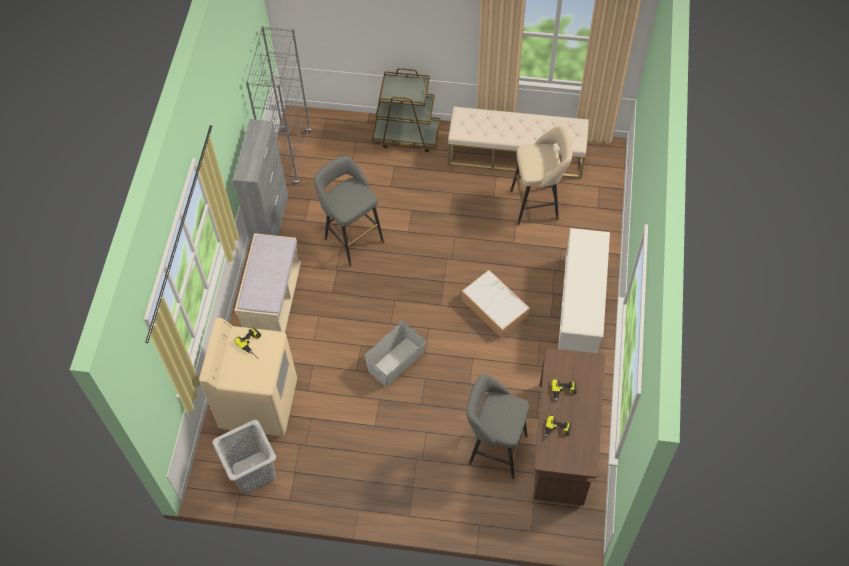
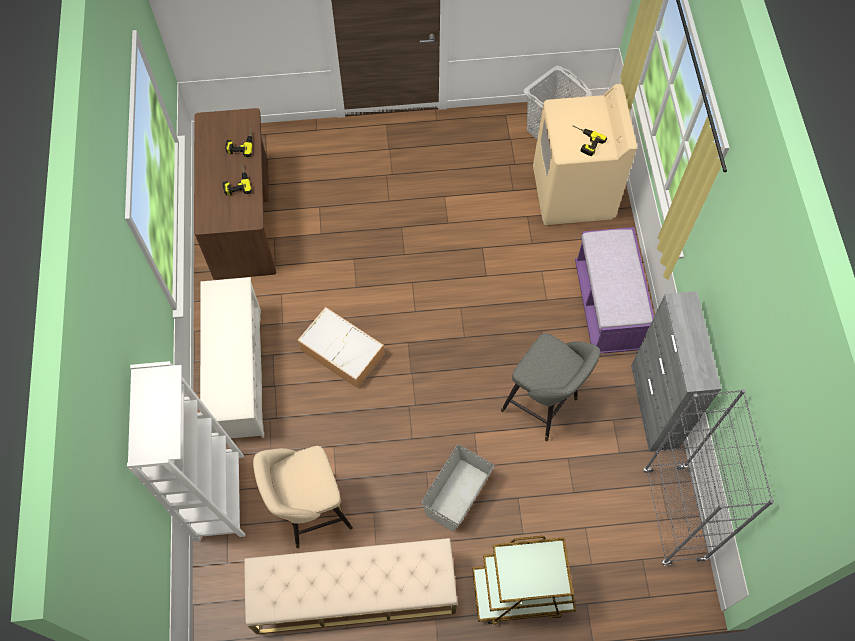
camera: 165 degrees right, 5 degrees up
(272, 300) = (607, 307): beige bench -> purple bench
(395, 361) = (442, 265): grey storage box -> grey storage box (457, 494)
(494, 449) = (314, 198): grey stool -> none
(602, 226) = (219, 497): none -> white bookcase

